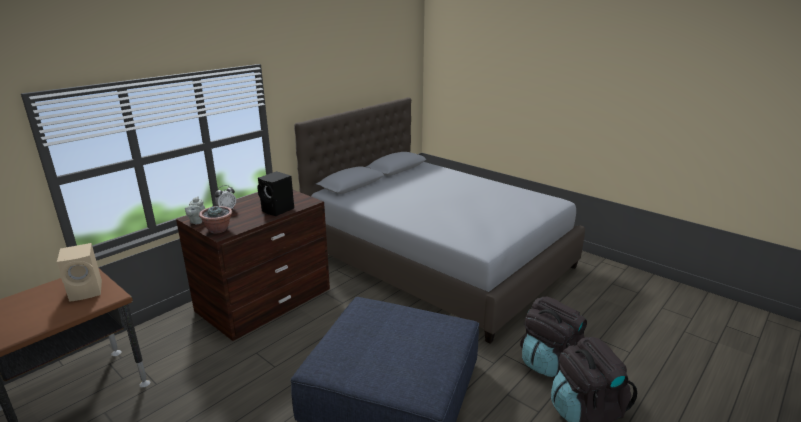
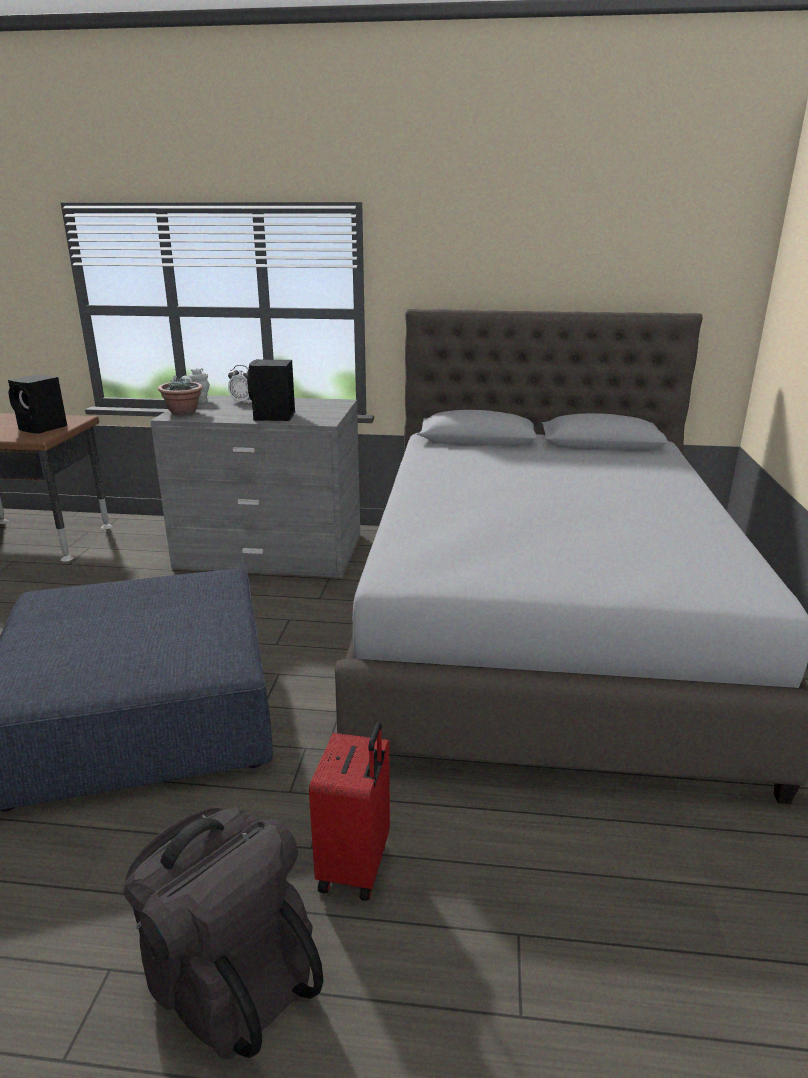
camera: 55 degrees right, 0 degrees up
(87, 291) = (43, 428): beige speaker -> black speaker
(264, 299) = (270, 550): brown dresser -> grey dresser
(549, 361) = (356, 866): black backpack -> red suitcase

